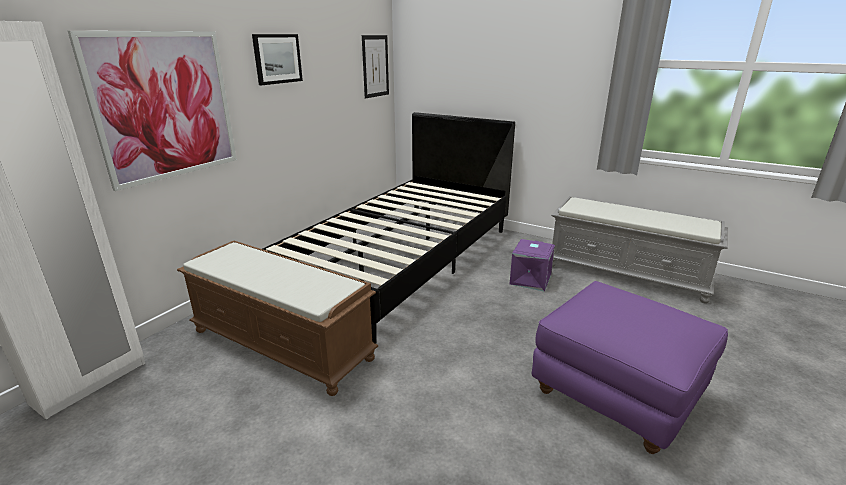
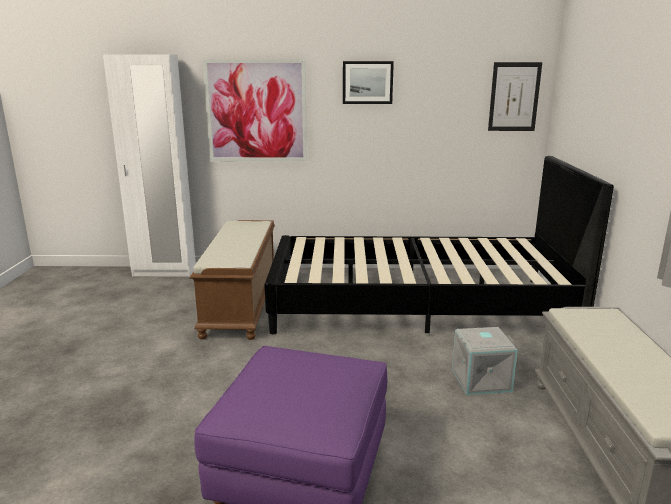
camera: 60 degrees right, 5 degrees down
(529, 279) = (481, 379): purple storage box -> grey storage box

